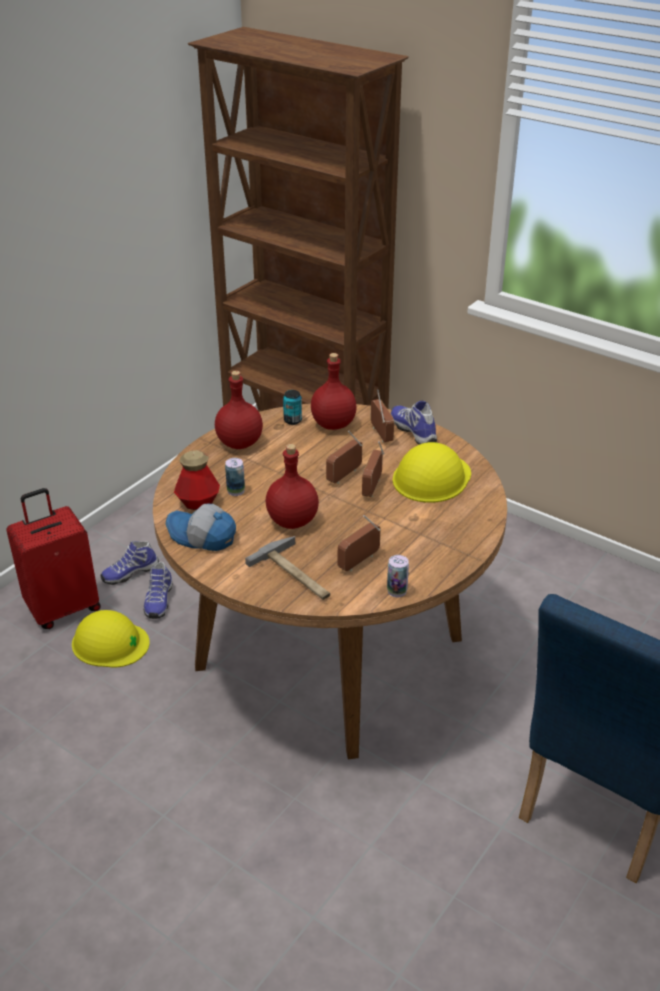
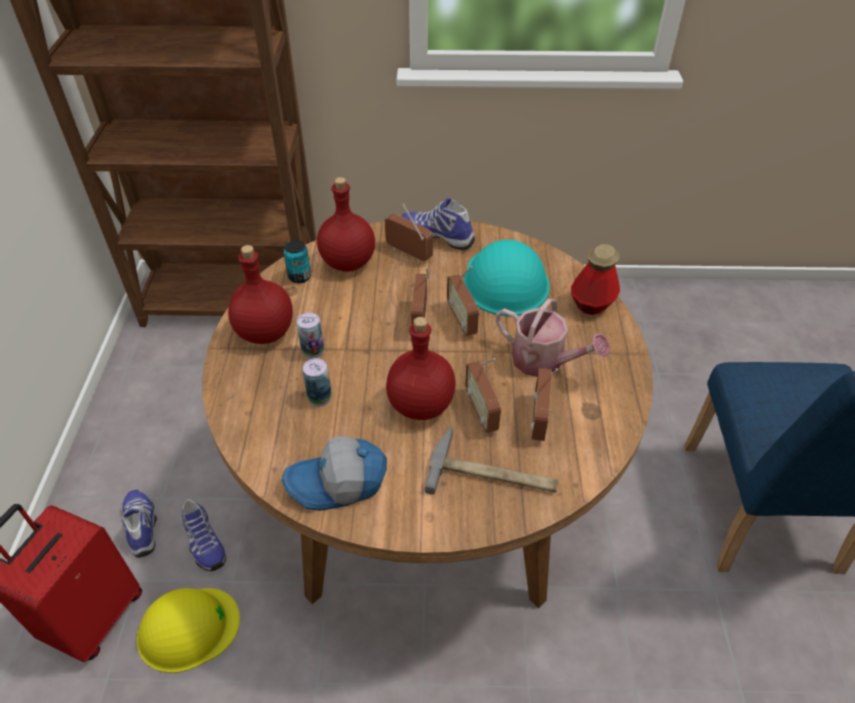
camera: 35 degrees left, 10 degrees up
(130, 572) = (143, 526): shoe -> shoe turned 135 degrees clockwise
(198, 502) = (289, 437): bottle -> bottle (592, 304)
(326, 541) = (481, 412): none -> radio
(397, 591) = (610, 435): can -> can (313, 351)
(401, 533) = (544, 361): none -> watering can
(431, 477) = (506, 281): yellow hard hat -> turquoise hard hat

